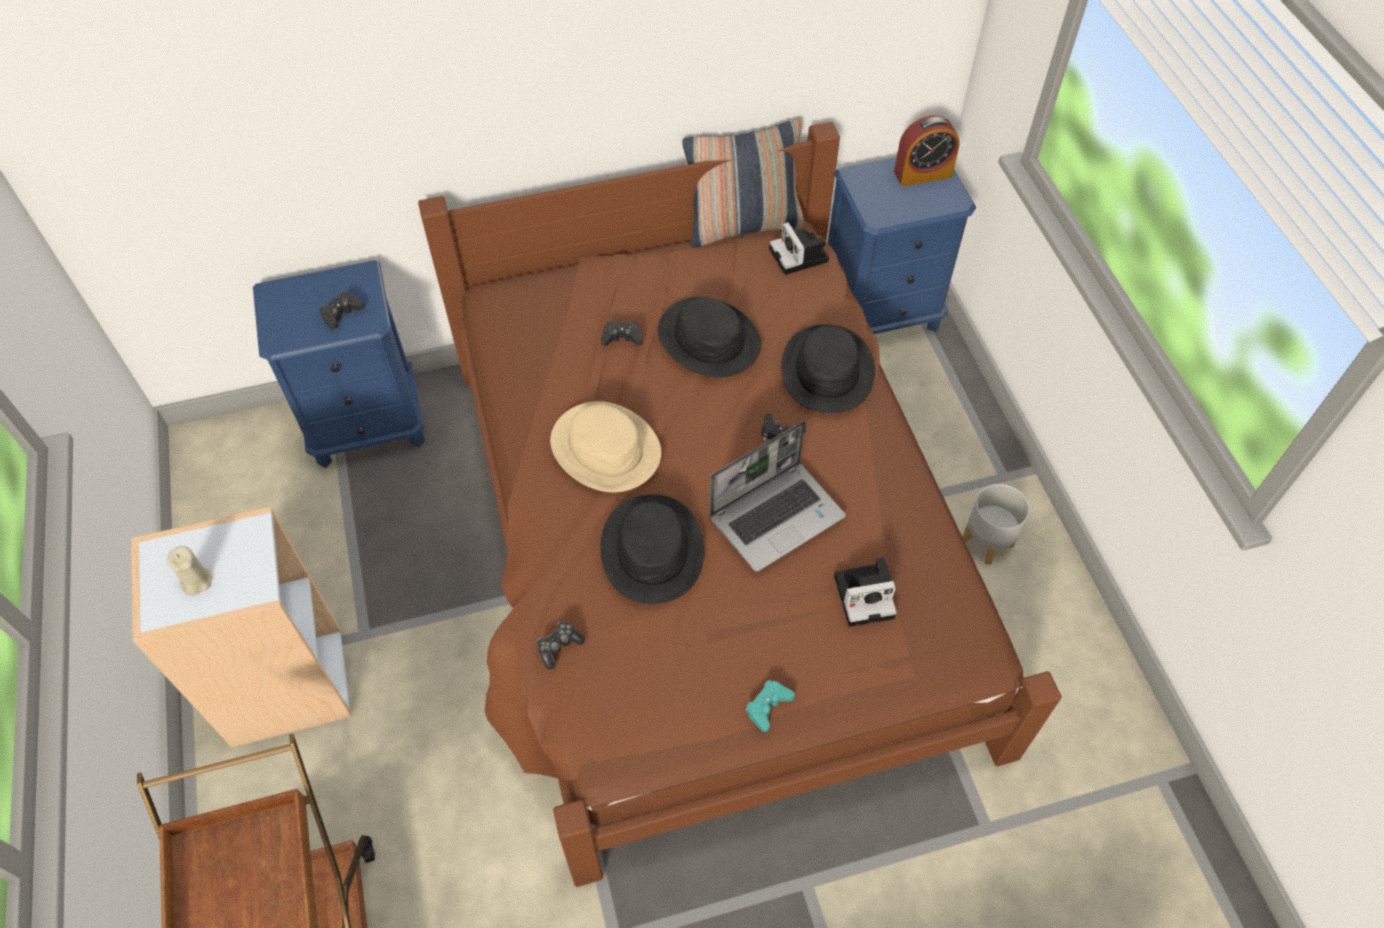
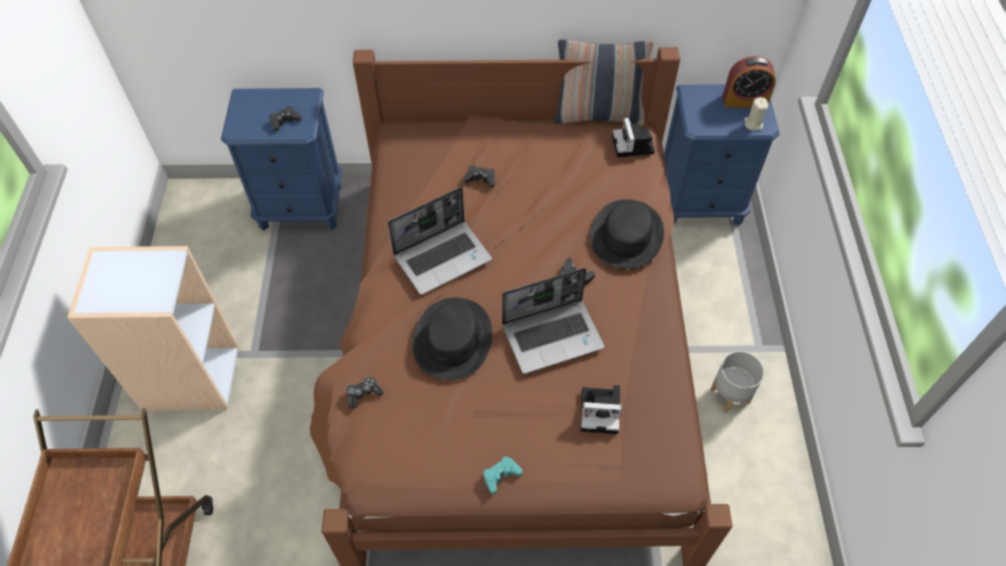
camera: 15 degrees right, 0 degrees up
(196, 581) = (121, 286): beige candle -> beige candle (753, 124)
(606, 448) = (443, 257): beige hat -> laptop
(708, 339) = (544, 193): black hat -> none

